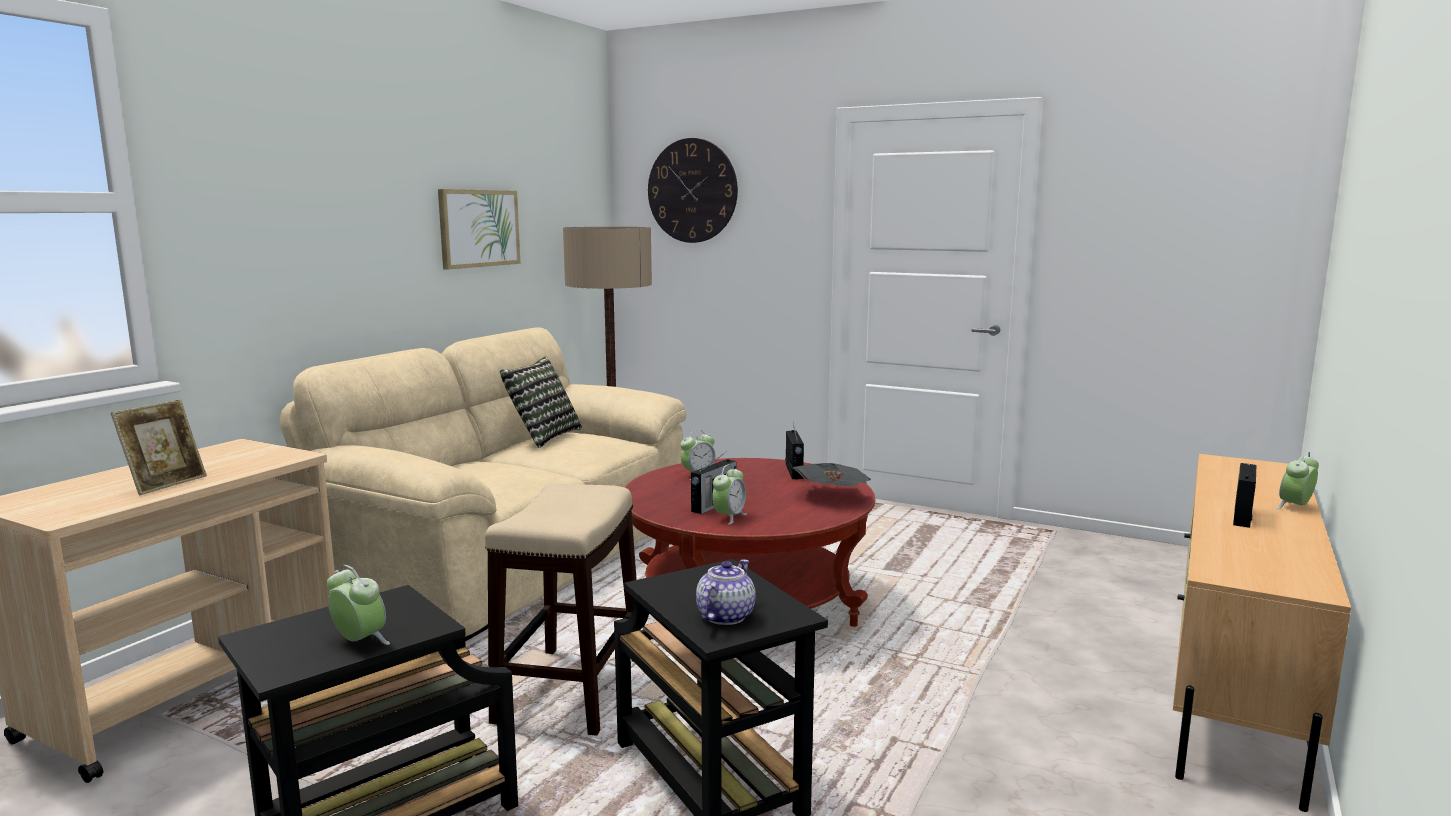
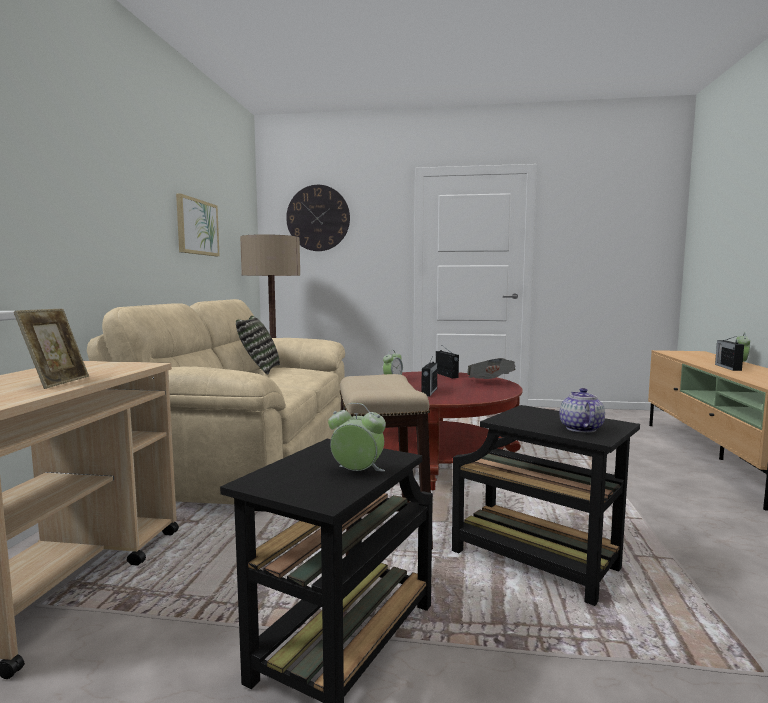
camera: 20 degrees left, 5 degrees down
(729, 517) = (450, 396): alarm clock -> none

